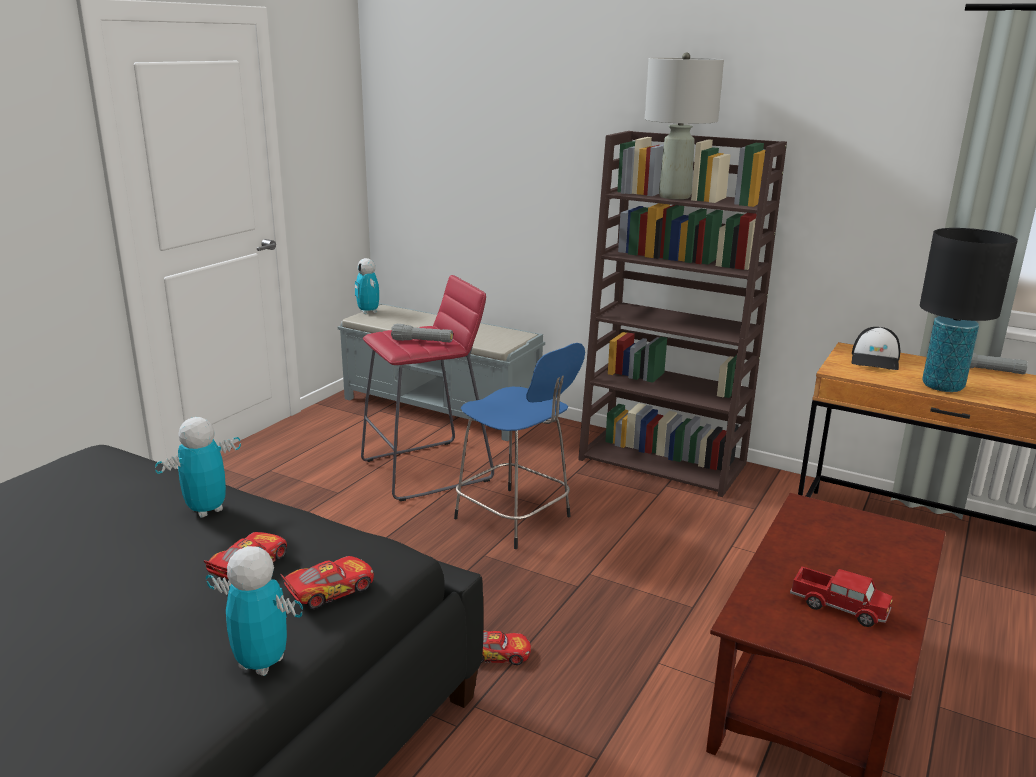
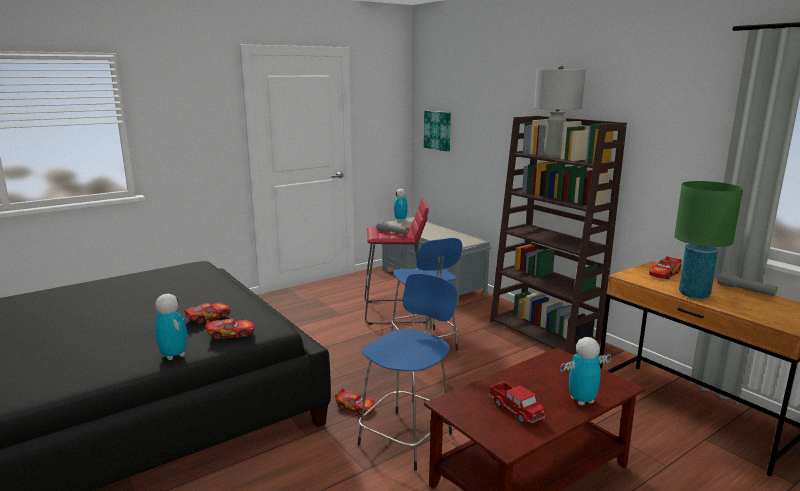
camera: 25 degrees right, 5 degrees down
(206, 510) = (217, 293): toy robot -> toy robot (581, 400)
(425, 155) = (438, 130): none -> picture
(614, 682) = (407, 437): none -> blue stool
(875, 360) = (664, 274): cap -> toy car
(943, 386) = (694, 294): black table lamp -> green table lamp

